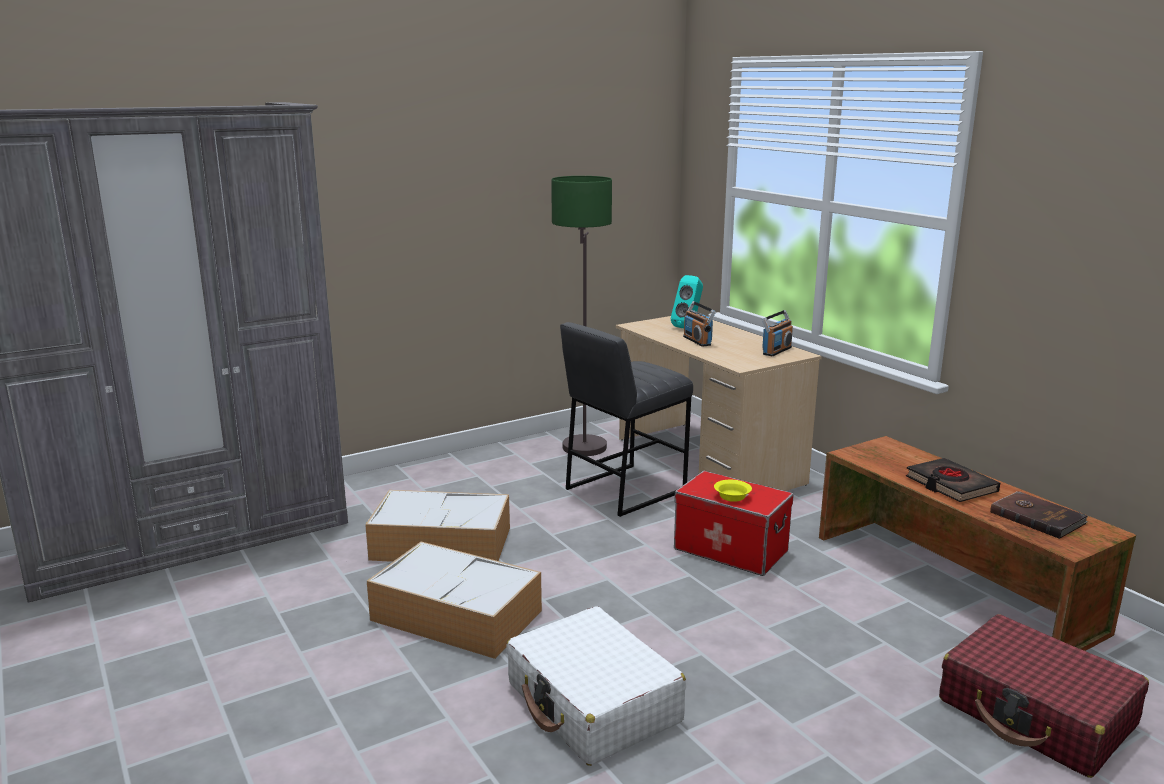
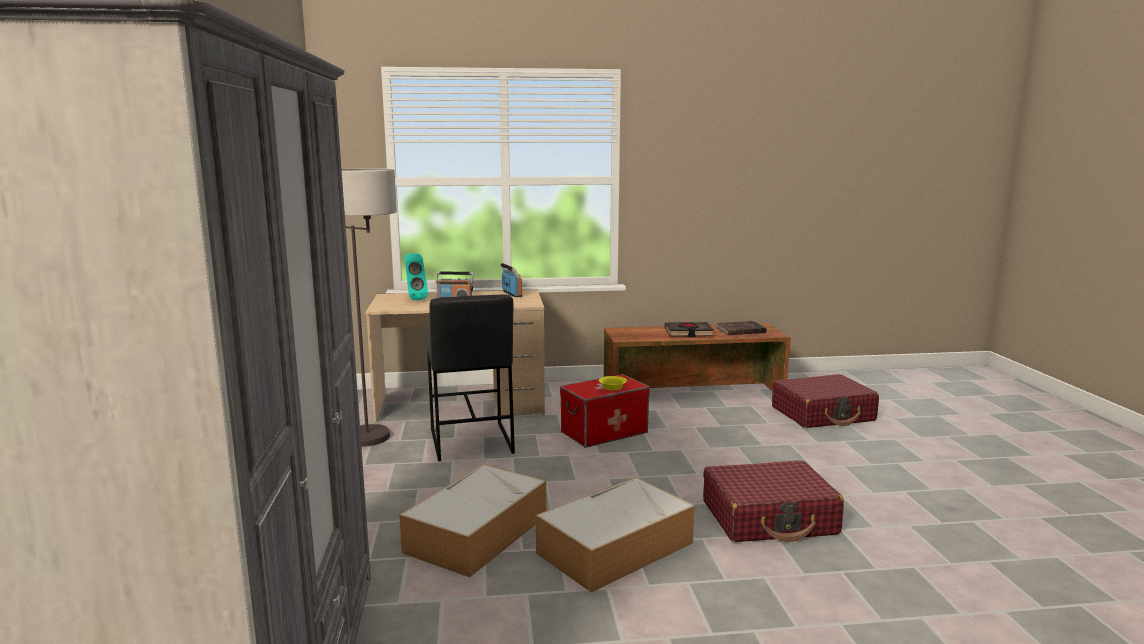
camera: 65 degrees left, 5 degrees down
(582, 453) = (377, 440): green floor lamp -> grey floor lamp
(593, 703) = (769, 518): white suitcase -> red suitcase

